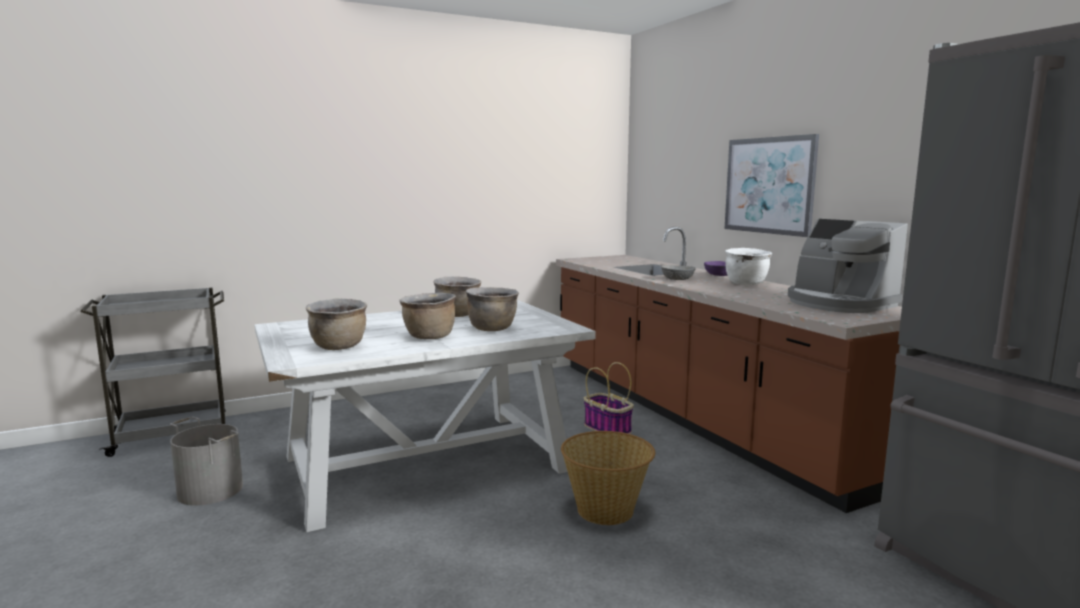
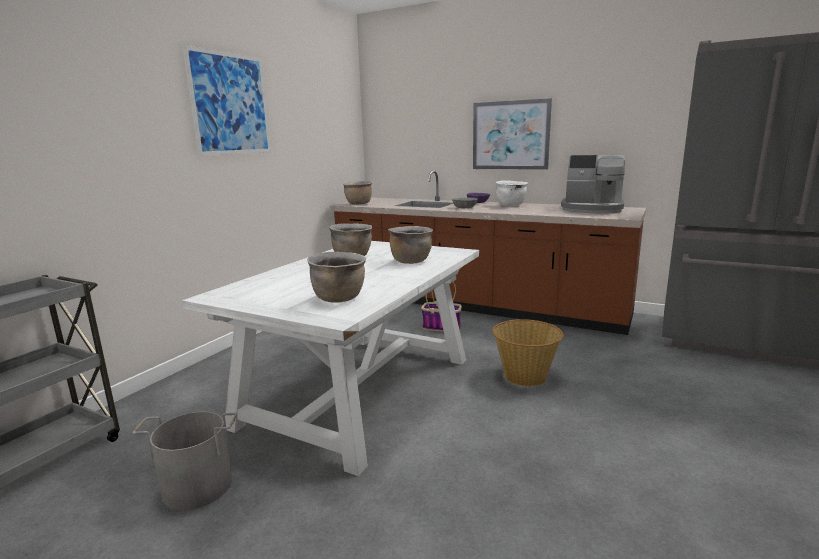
camera: 35 degrees left, 5 degrees up
(424, 145) = (230, 104): none -> picture
(429, 337) = (386, 276): brown cooking pot -> brown cooking pot (358, 204)

